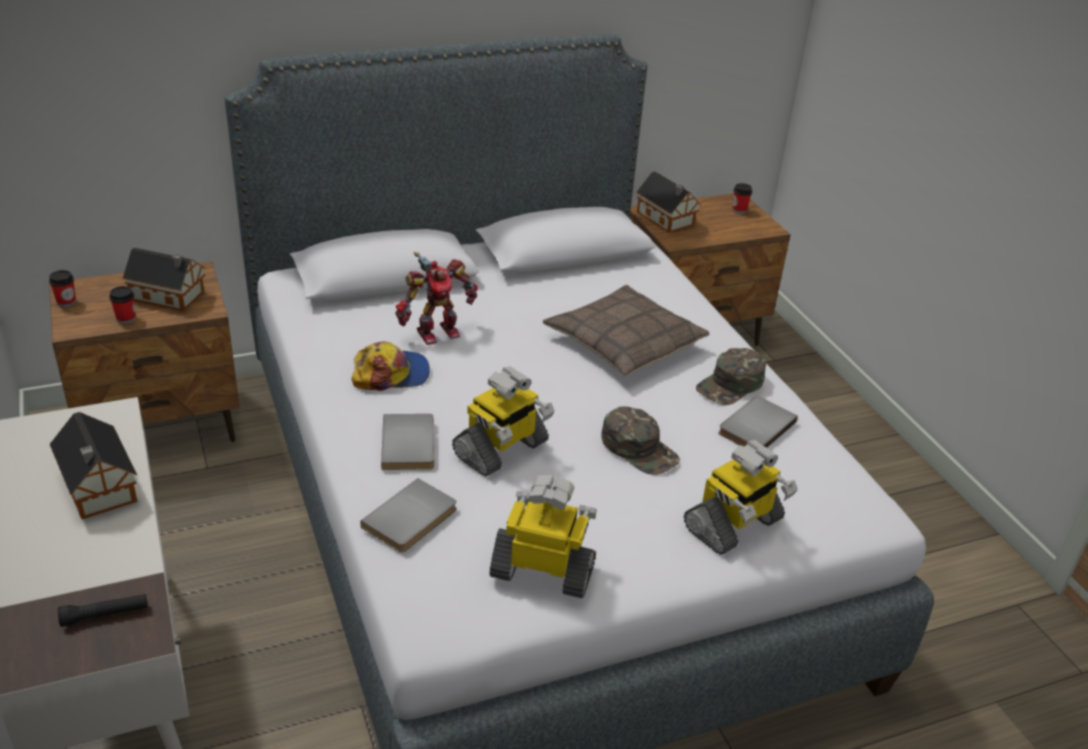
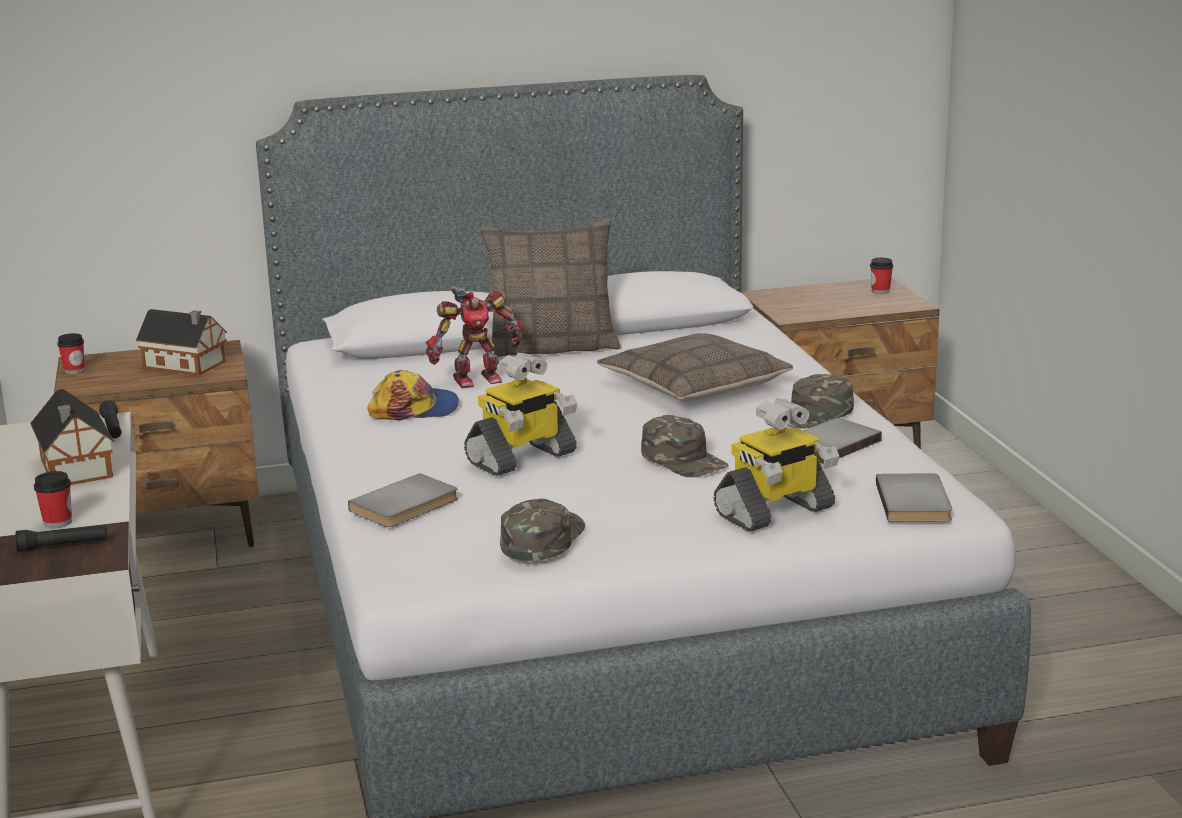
camera: 10 degrees right, 15 degrees down
(124, 423) = (112, 428): none -> black flashlight
(126, 319) = (135, 381): cup -> cup (57, 522)
(411, 444) = (421, 456): grey book -> grey book (916, 502)
(493, 288) = (552, 347): none -> pillow
(544, 570) = (542, 539): toy robot -> green cap
(666, 219) = (785, 300): toy house -> none

